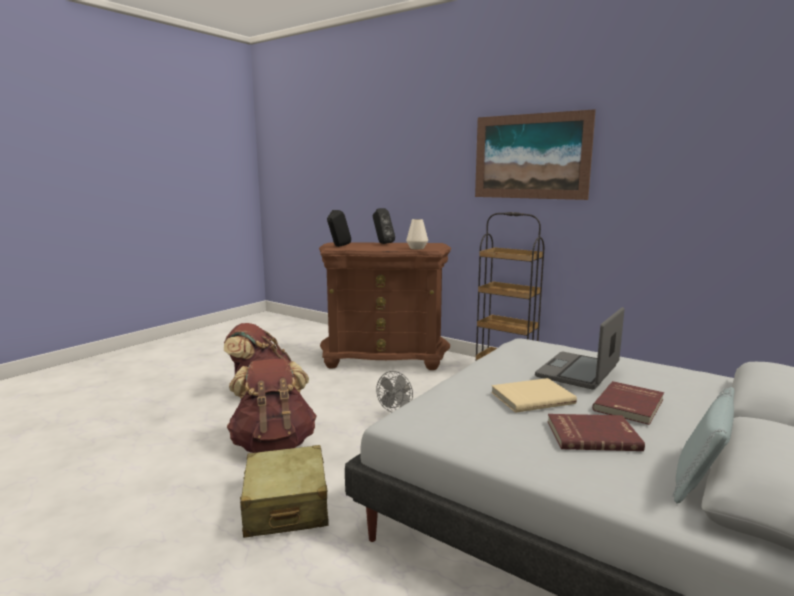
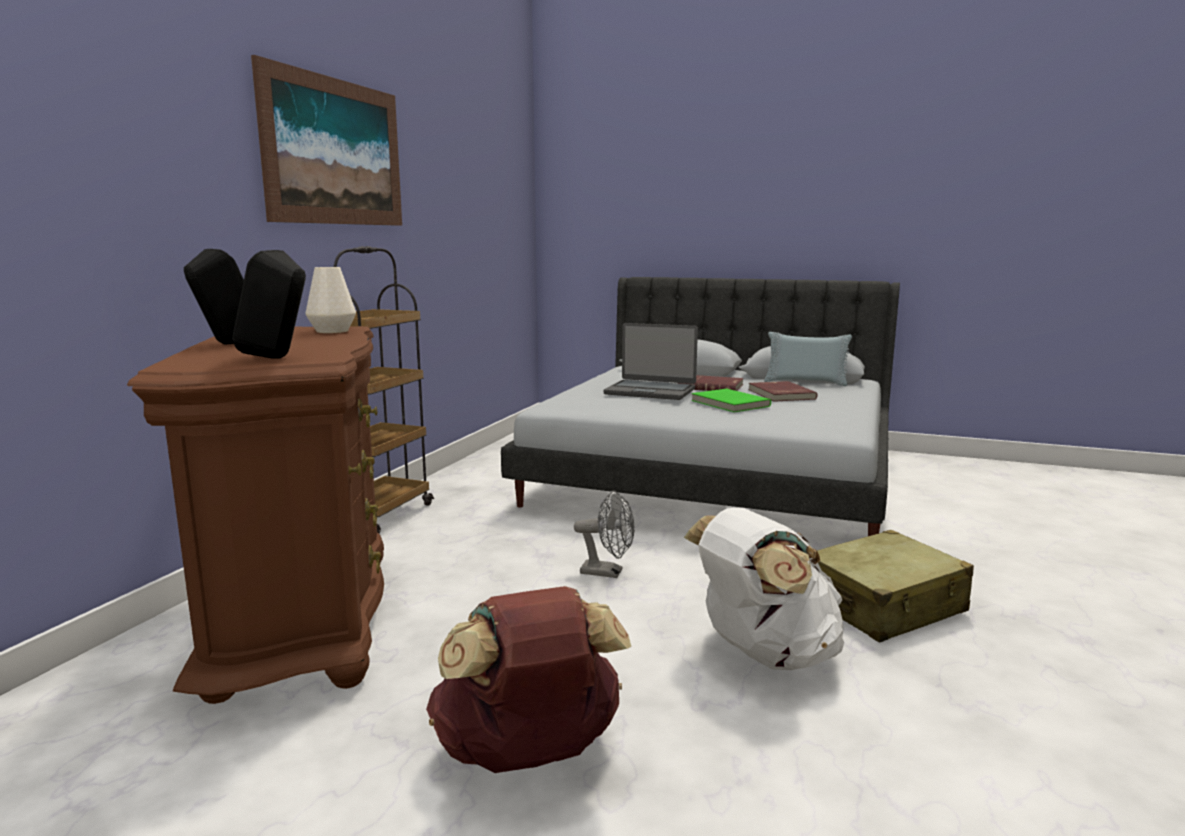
camera: 105 degrees left, 0 degrees up
(274, 445) = (763, 654): brown backpack -> white backpack
(531, 397) = (729, 403): beige book -> green book

